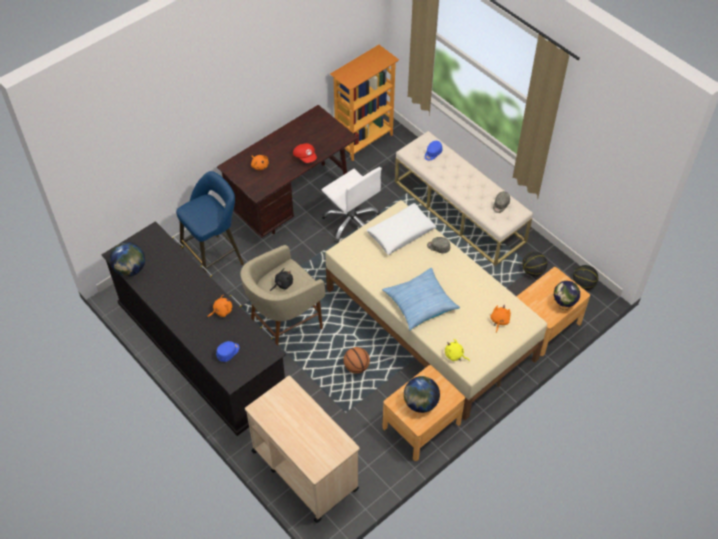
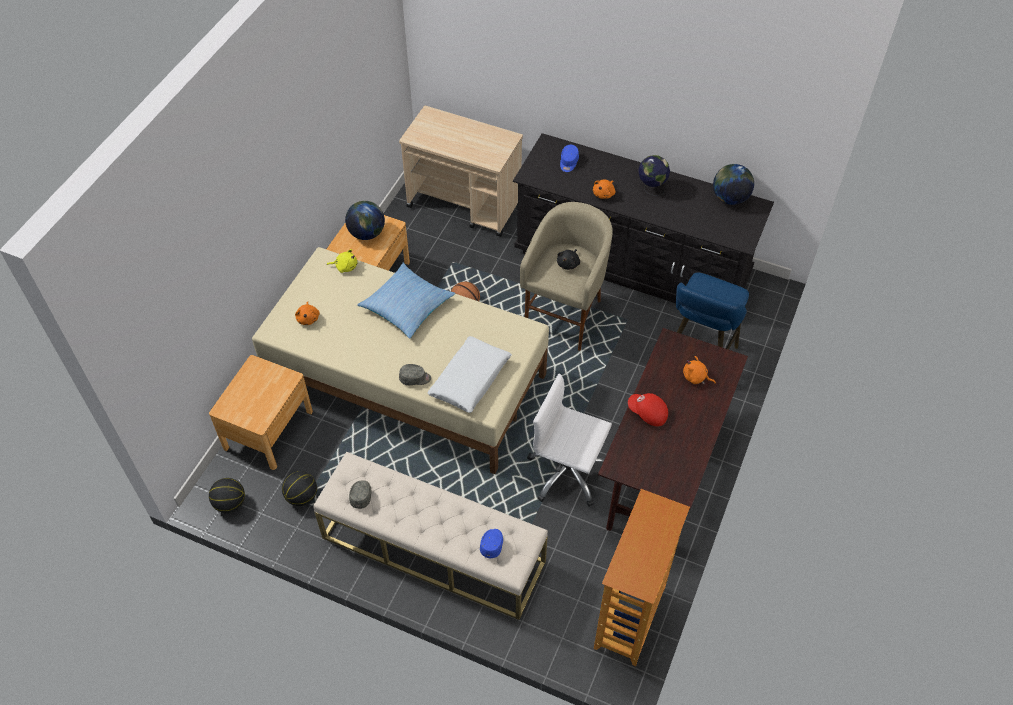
camera: 155 degrees right, 0 degrees up
(563, 305) = (240, 387): globe -> globe (651, 188)

